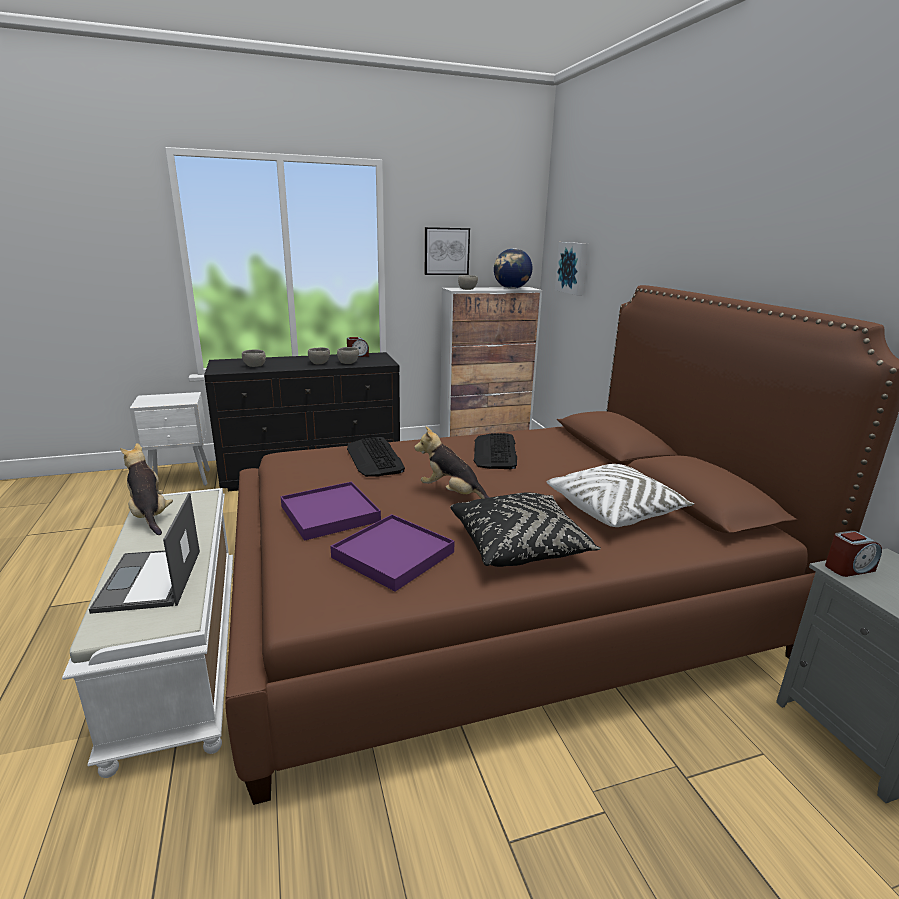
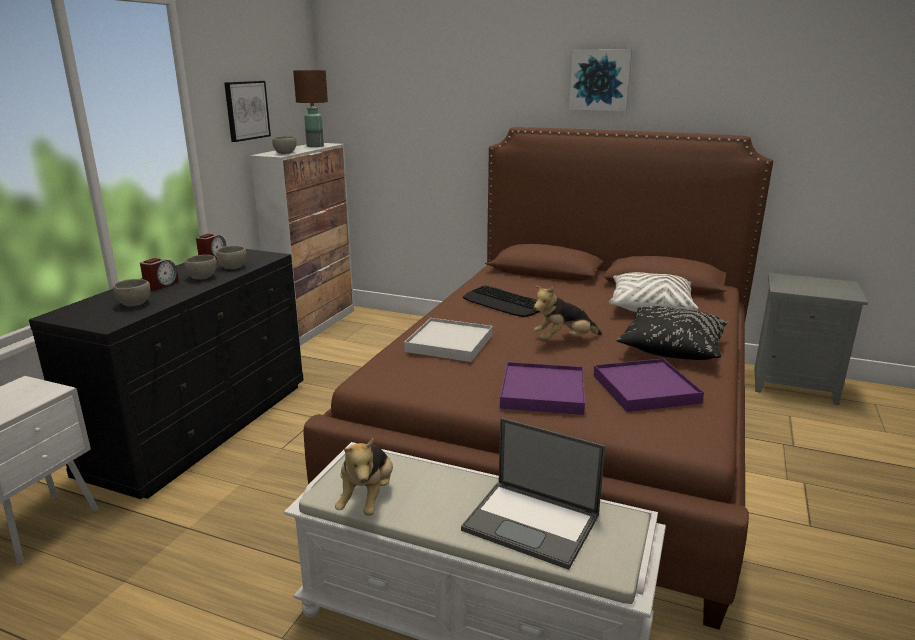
camera: 50 degrees left, 0 degrees up
(150, 515) = (367, 498): plush toy -> plush toy turned 90 degrees counterclockwise
(374, 458) = (450, 343): keyboard -> white tray
(511, 288) = (315, 146): globe -> brown table lamp
(573, 268) = (383, 117): picture -> picture (600, 80)
(849, 568) = (782, 287): alarm clock -> alarm clock (161, 285)

